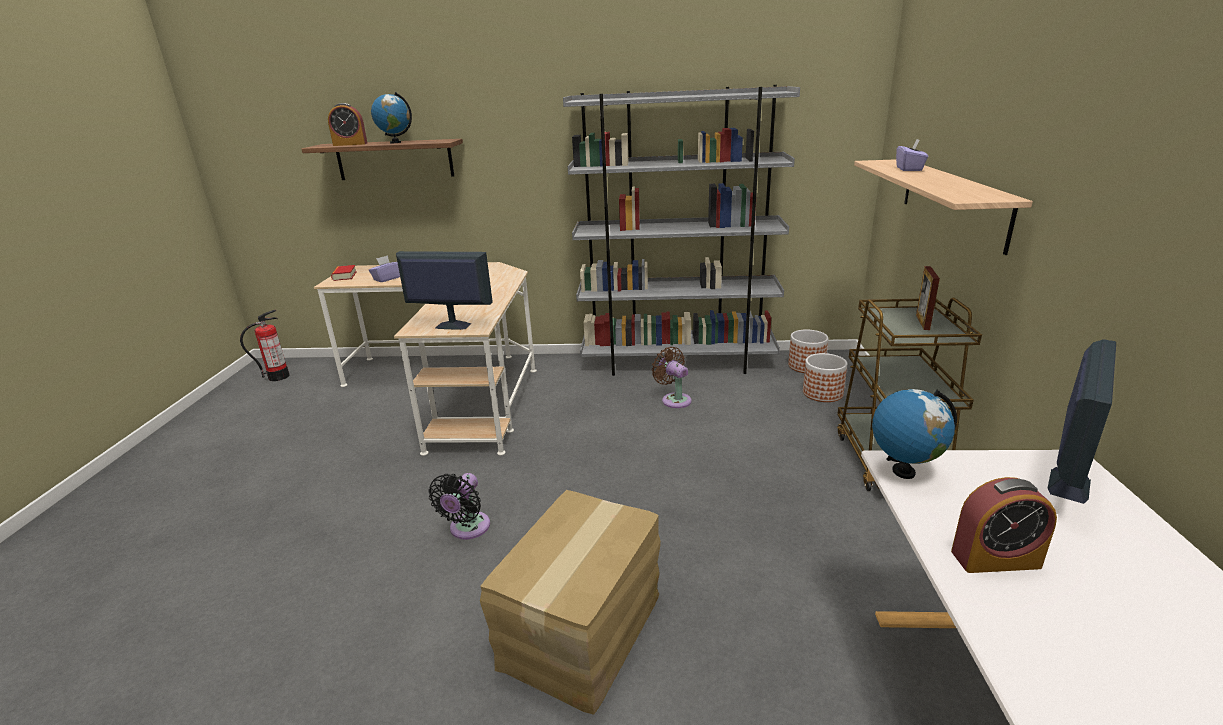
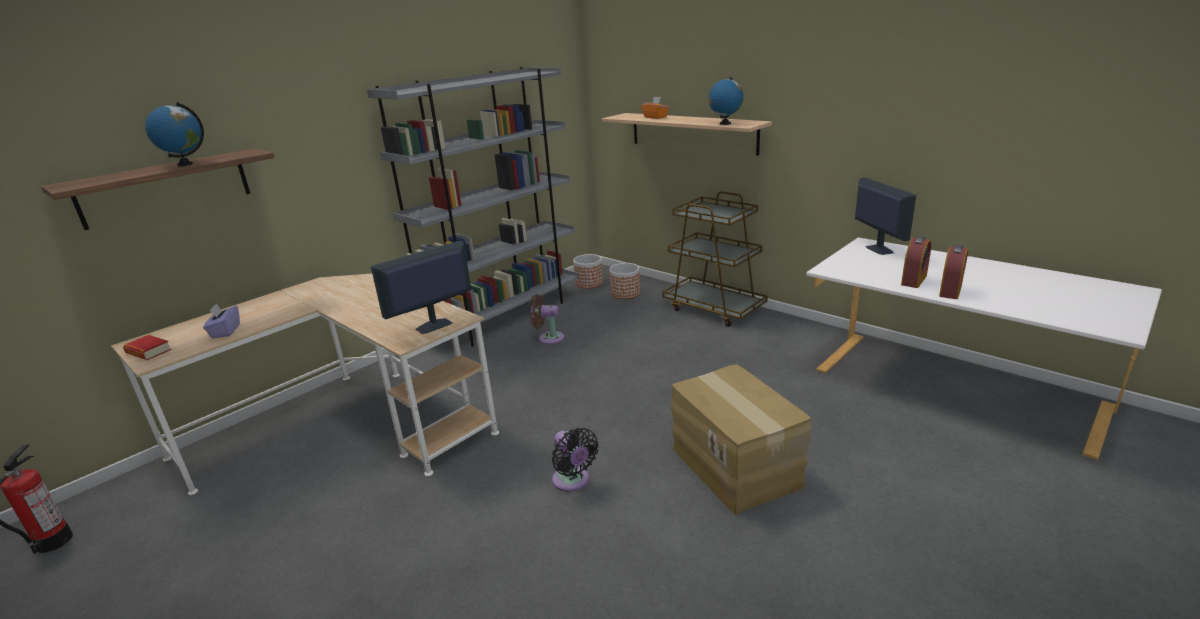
camera: 50 degrees left, 0 degrees up
(350, 144) = (117, 177): alarm clock -> alarm clock (950, 291)
(903, 471) = (835, 270): globe -> globe (725, 123)
(909, 169) = (655, 117): purple tissue box -> orange tissue box
(922, 322) = (716, 210): picture frame -> none

